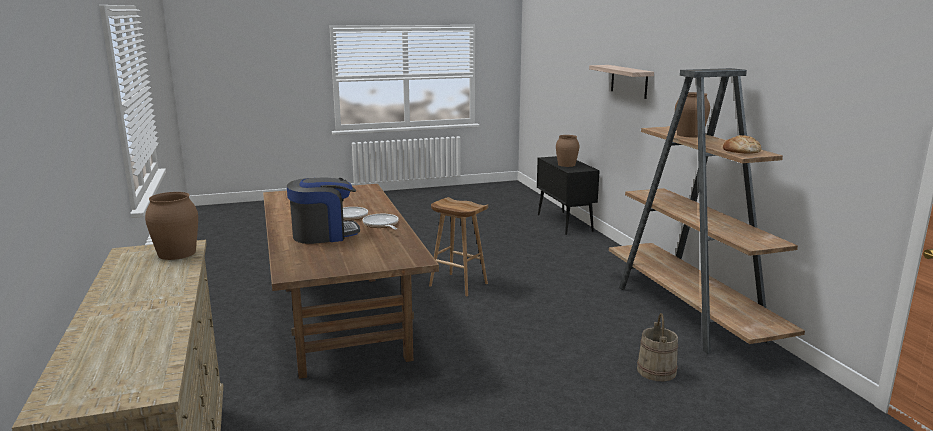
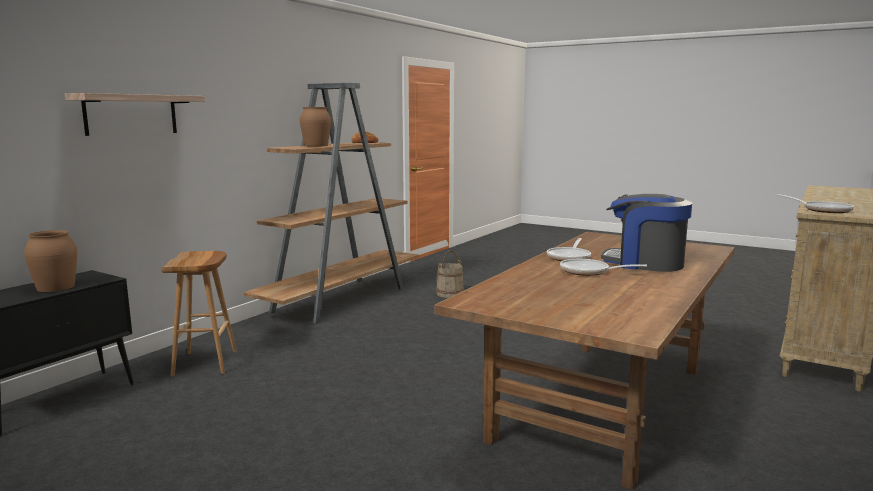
camera: 130 degrees left, 5 degrees down
(177, 253) = (823, 210): brown vase -> frying pan
(457, 285) = (417, 385): brown stool -> brown stool (205, 363)

